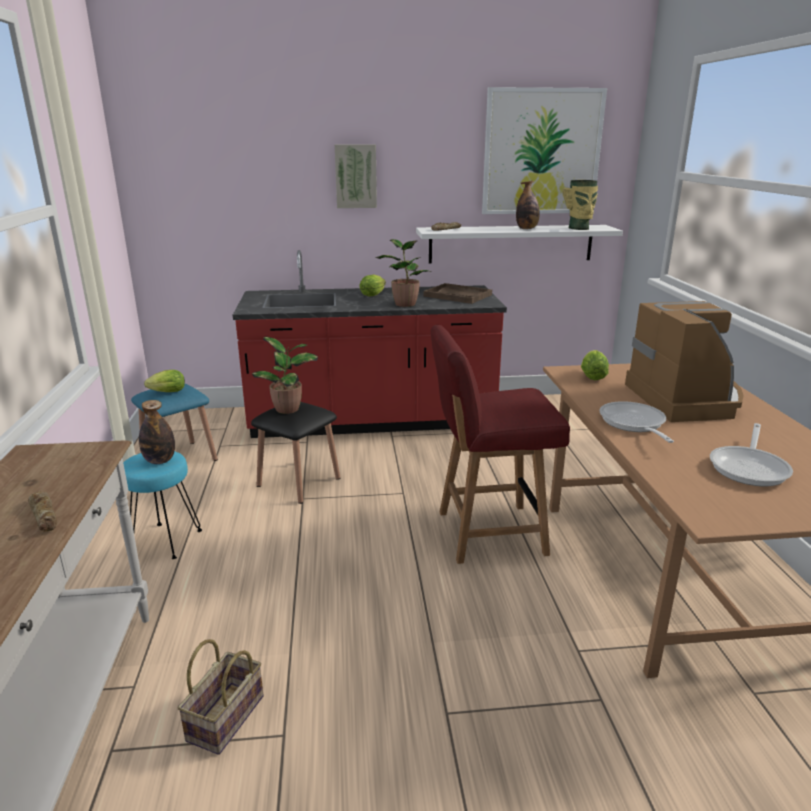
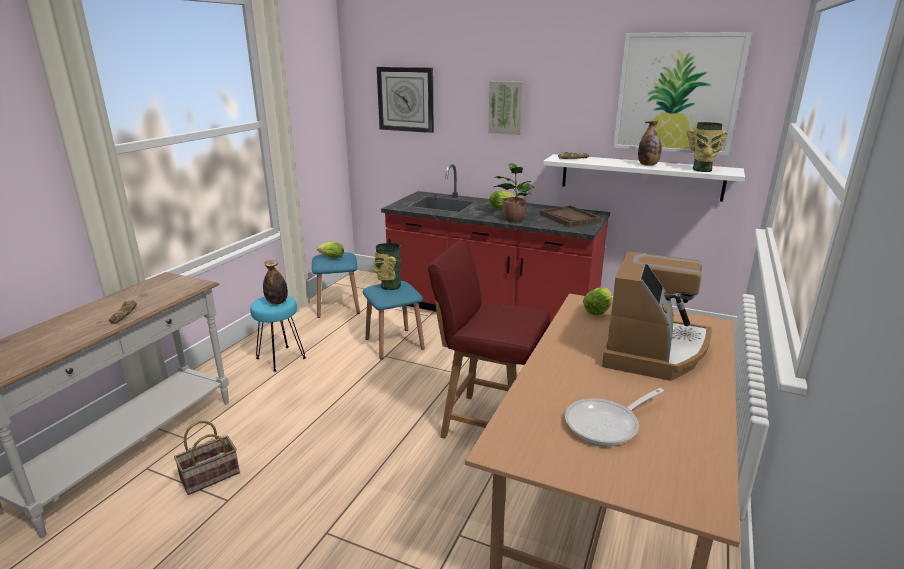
camera: 30 degrees right, 0 degrees up
(217, 172) = (406, 99): none -> wall clock
(289, 409) = (389, 286): potted plant -> vase
(299, 482) = (394, 343): black stool -> blue stool
(633, 424) = (565, 359): frying pan -> none

